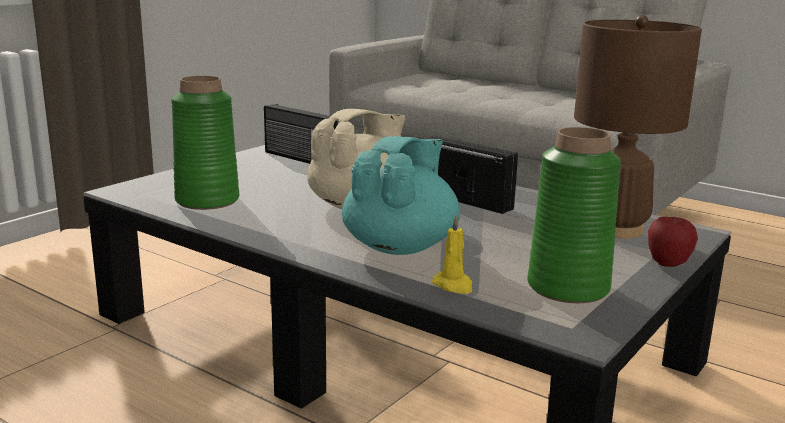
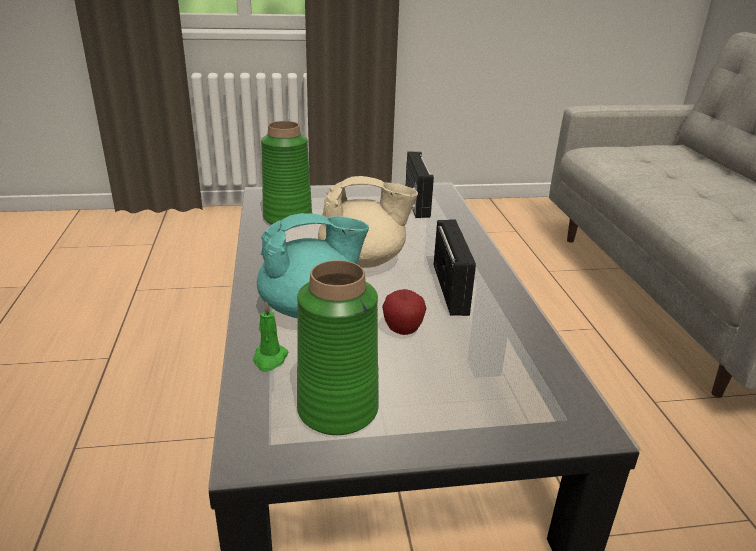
camera: 45 degrees right, 10 degrees up
(453, 285) = (270, 359): yellow candle -> green candle
(617, 229) = (514, 381): brown table lamp -> none
(668, 264) = (473, 441): apple -> apple (403, 331)

